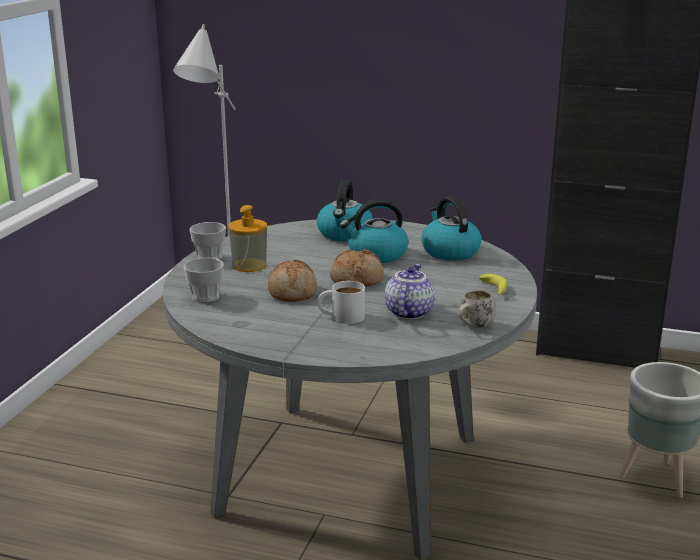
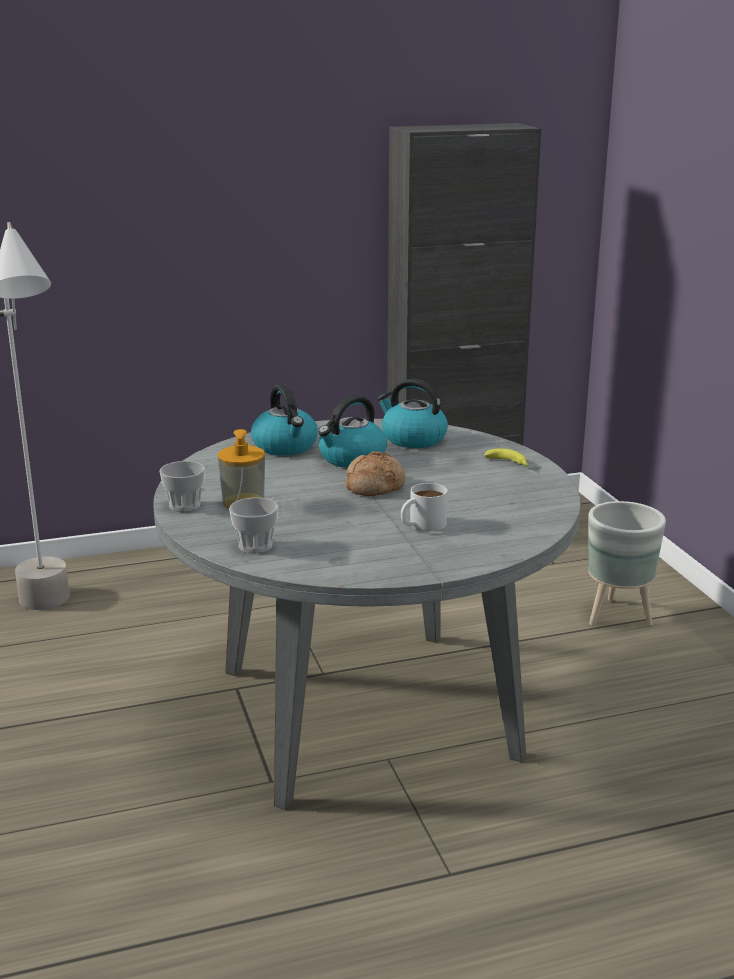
camera: 35 degrees left, 0 degrees up
(293, 292) = (336, 515): bread -> none
(408, 312) = (472, 504): teapot -> none
(473, 327) = (547, 500): white mug -> none

